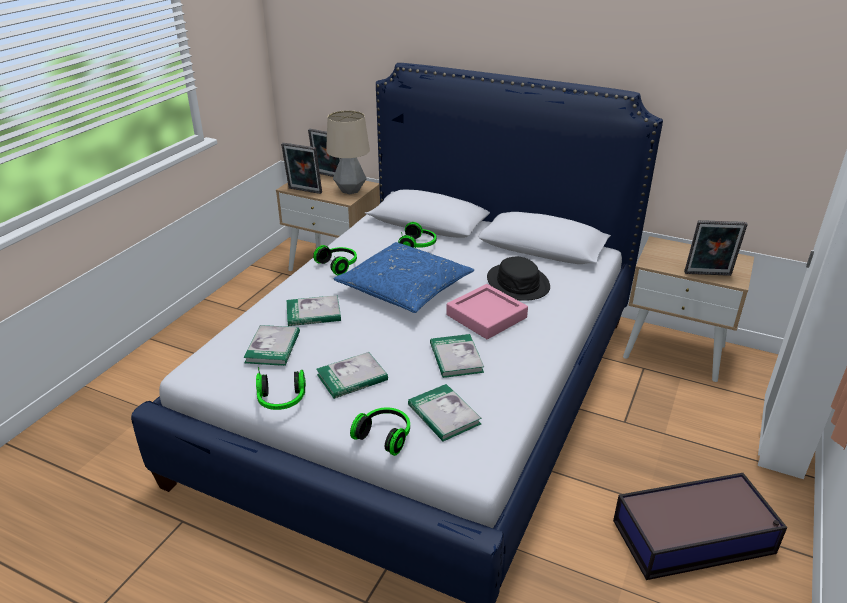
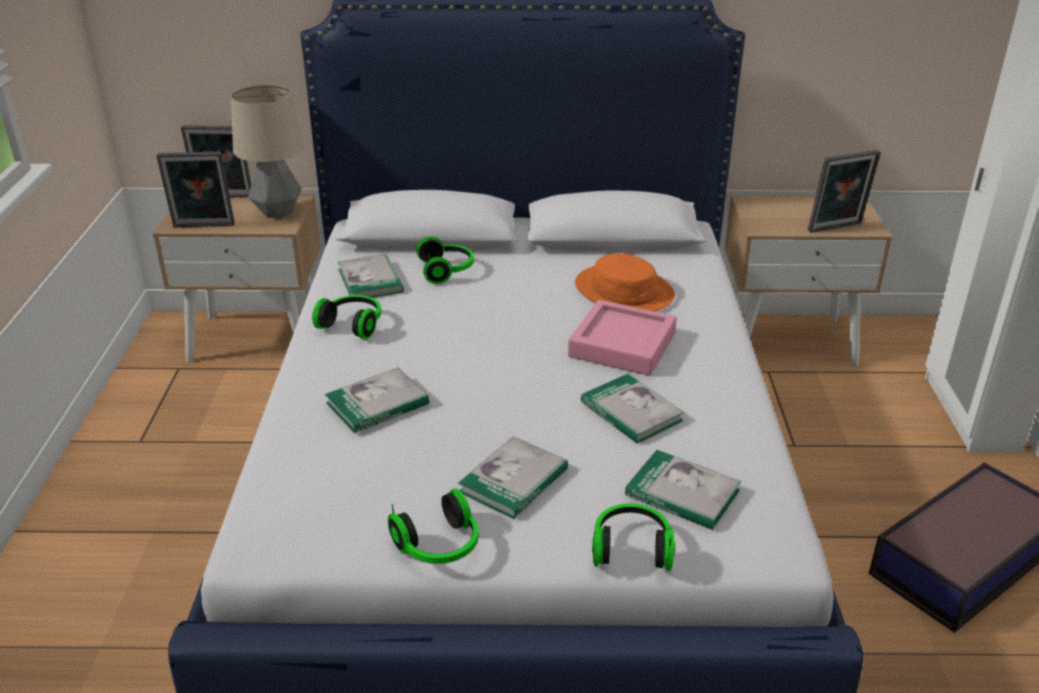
camera: 25 degrees left, 0 degrees up
(273, 347) = (359, 471): book -> book (370, 280)
(404, 288) = (478, 334): blue pillow -> none
(518, 283) = (624, 291): black hat -> orange hat

